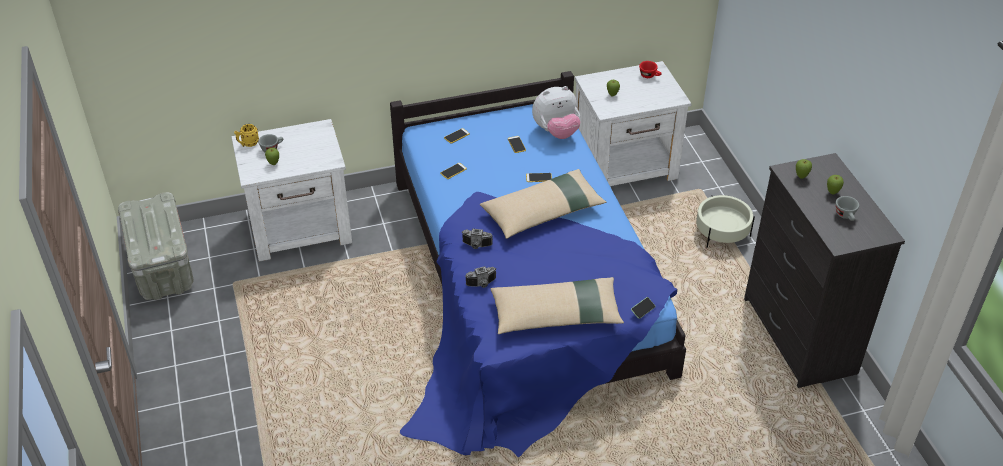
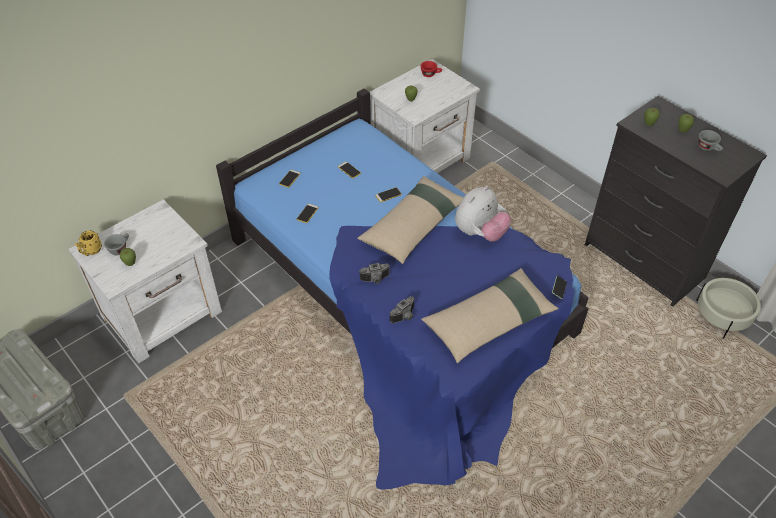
camera: 25 degrees left, 5 degrees up
(556, 132) = (376, 148): plush toy -> plush toy (480, 233)
(722, 233) = (532, 194): beige planter -> beige planter (722, 316)

